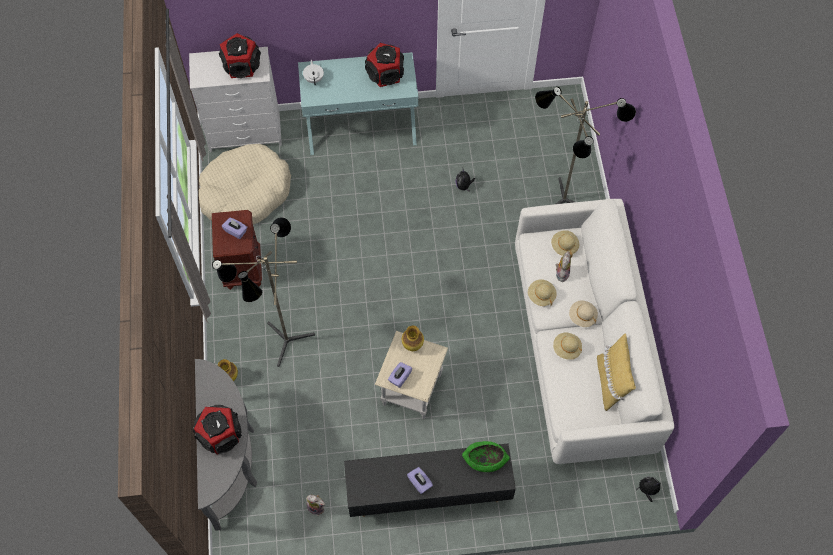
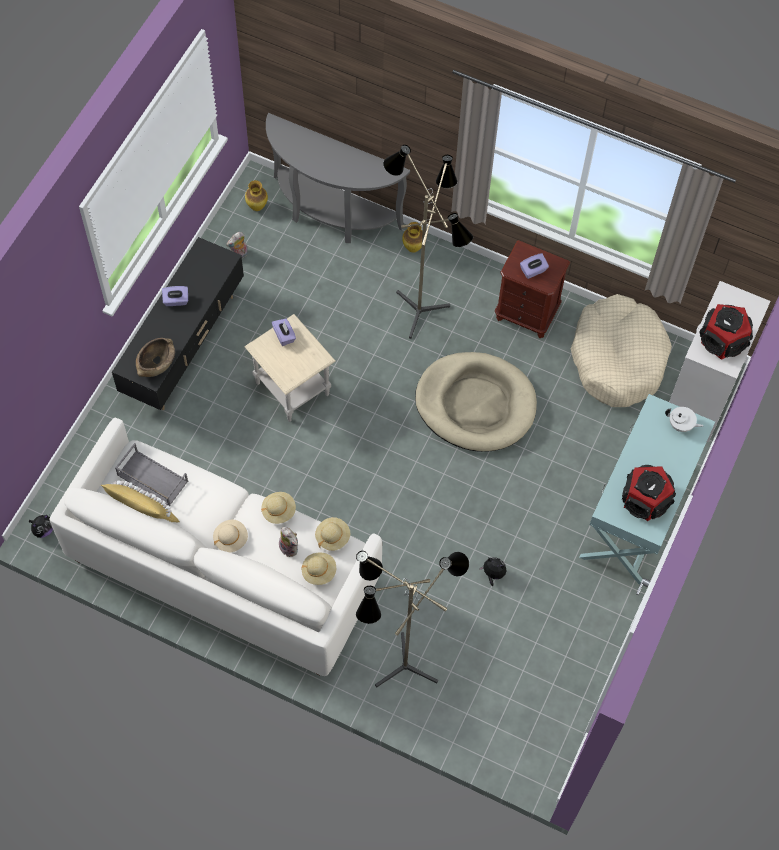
camera: 120 degrees right, 0 degrees up
(220, 434) = (322, 156): speaker -> none
(342, 262) = (475, 404): none -> beige dog bed
(413, 346) = (307, 364): vase -> vase (257, 207)
(484, 460) = (156, 363): green bowl -> brown bowl
(566, 349) = (206, 498): beige hat -> beige hat (332, 537)
(580, 396) = (151, 478): none -> grey tray

